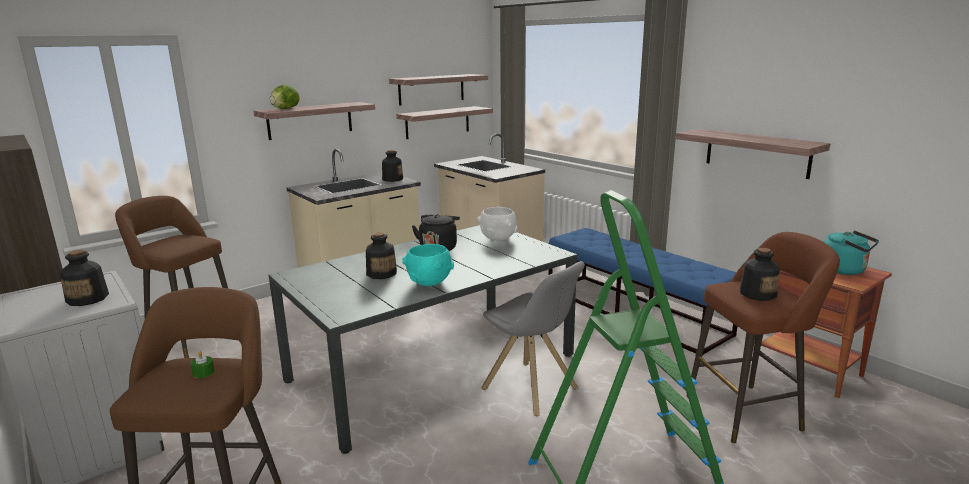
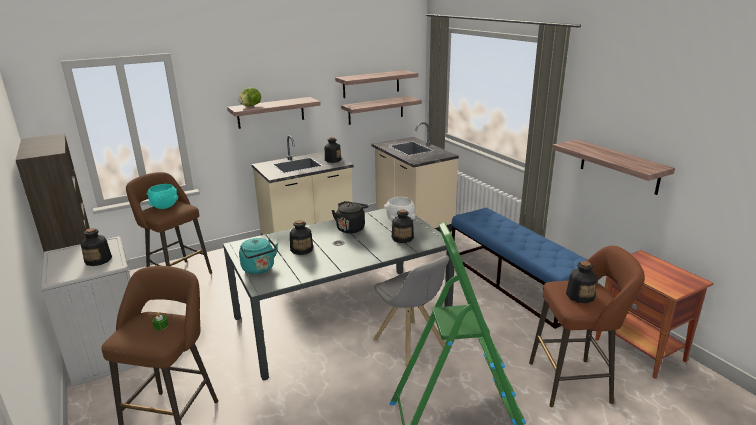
camera: 10 degrees right, 5 degrees up
(430, 282) = (333, 261): turquoise bowl -> turquoise bowl (165, 207)
(509, 254) = (402, 238): none -> bottle
(845, 270) = (673, 277): turquoise kettle -> turquoise kettle (259, 269)

